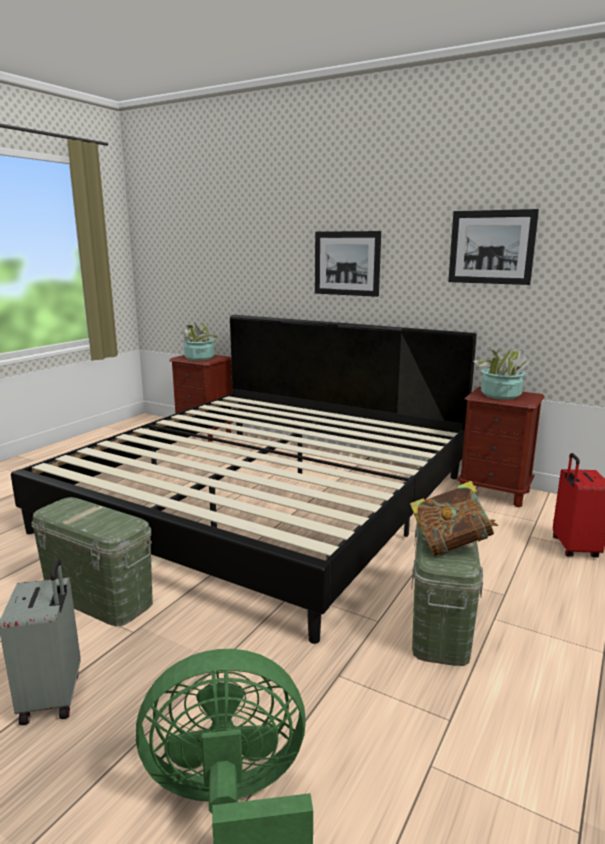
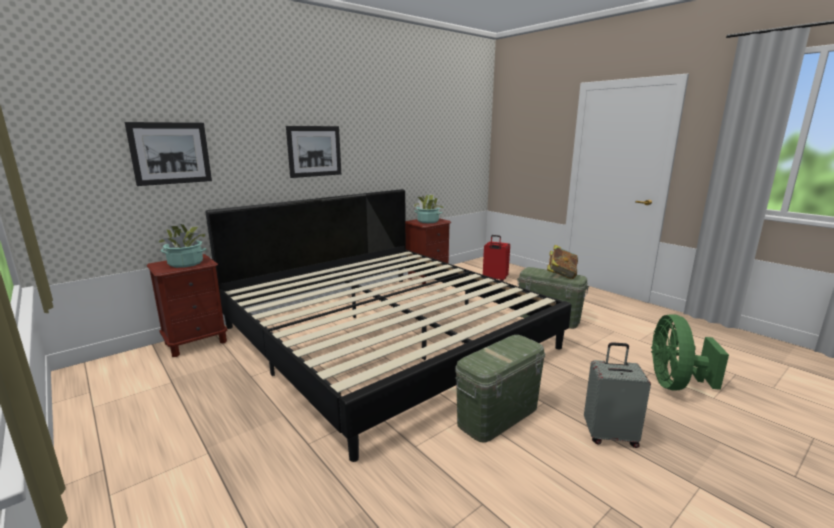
camera: 70 degrees left, 0 degrees up
(491, 247) = (401, 136): picture -> picture (170, 153)

